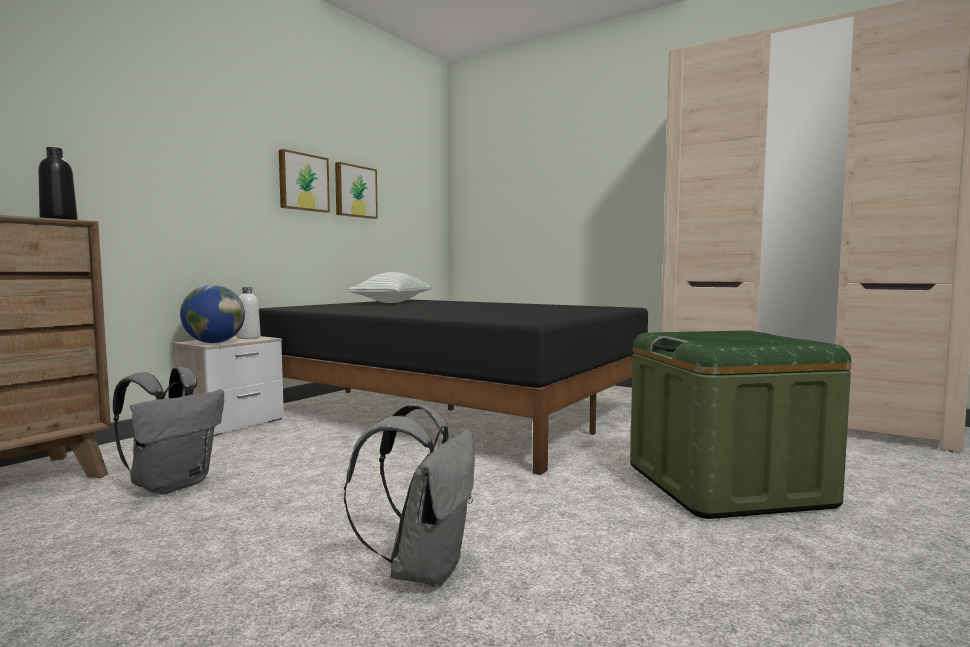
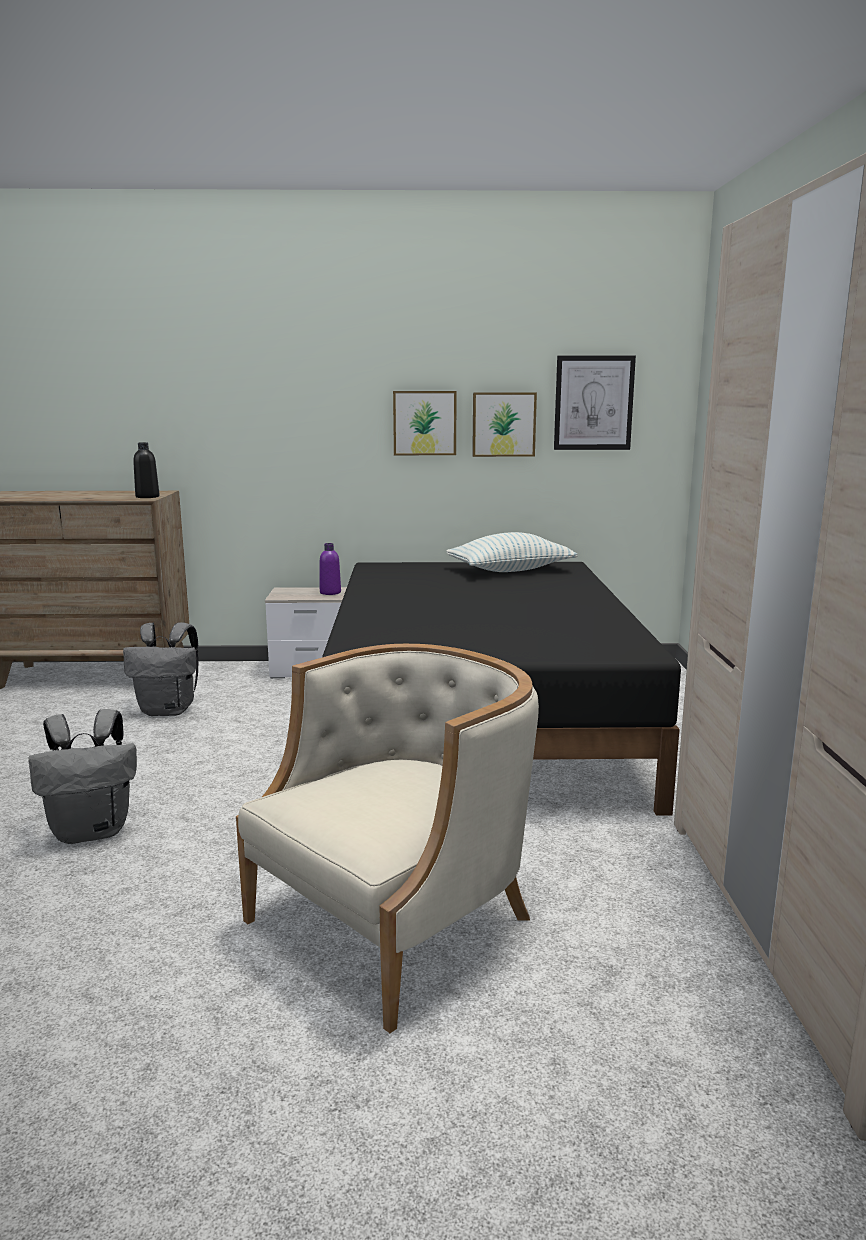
camera: 55 degrees right, 10 degrees up
(214, 343) = (286, 595): globe -> none
(249, 337) = (330, 592): white bottle -> purple bottle
(403, 184) = (593, 403): none -> picture
(726, 485) = (398, 921): green storage box -> beige armchair

